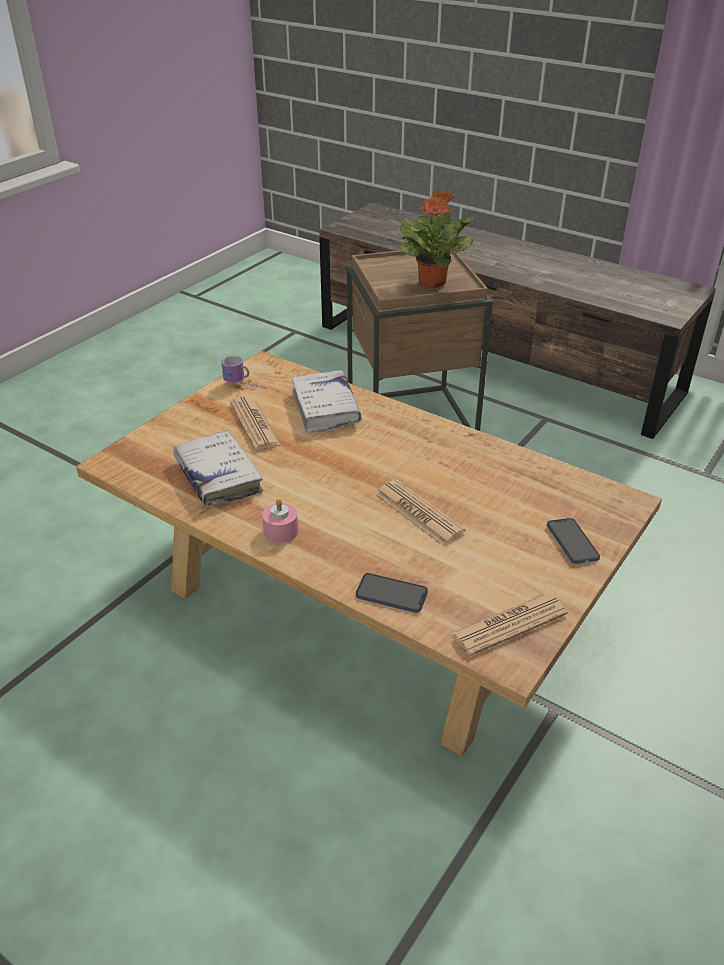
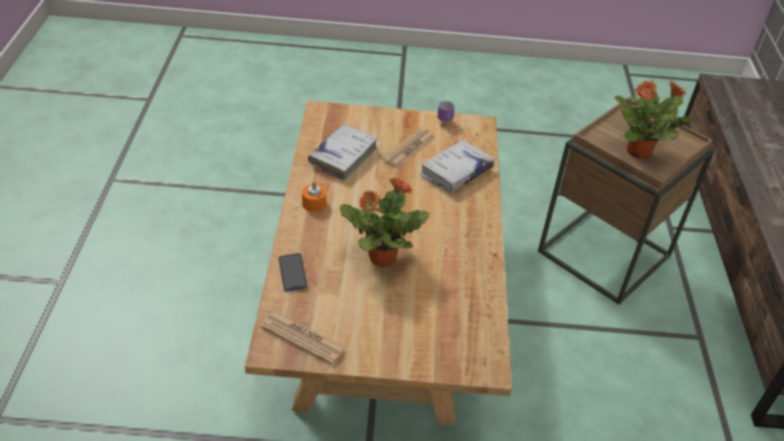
camera: 55 degrees right, 5 degrees up
(281, 531) = (314, 203): pink candle -> orange candle
(418, 513) = (381, 258): newspaper -> potted plant
(572, 542) = (412, 348): phone -> none

